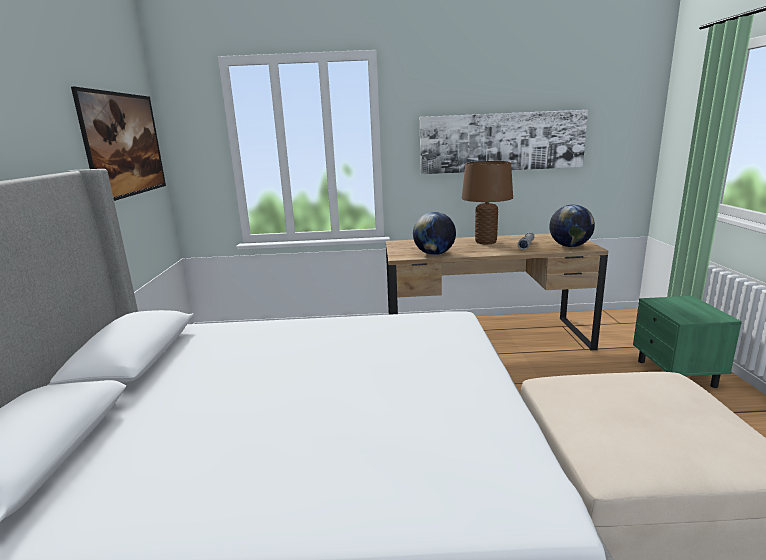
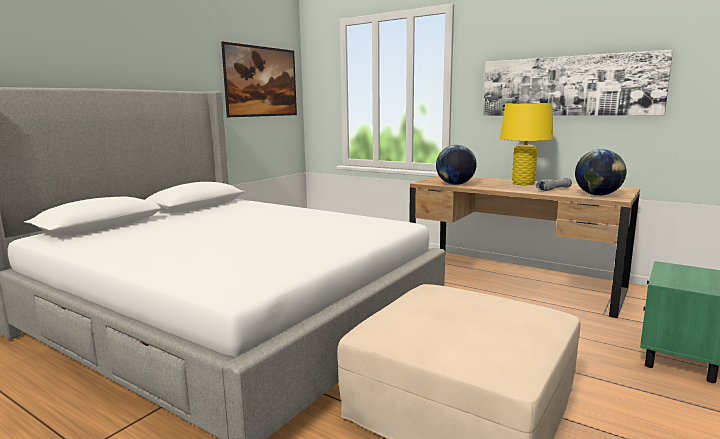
camera: 35 degrees right, 5 degrees down
(485, 242) = (523, 183): brown table lamp -> yellow table lamp

